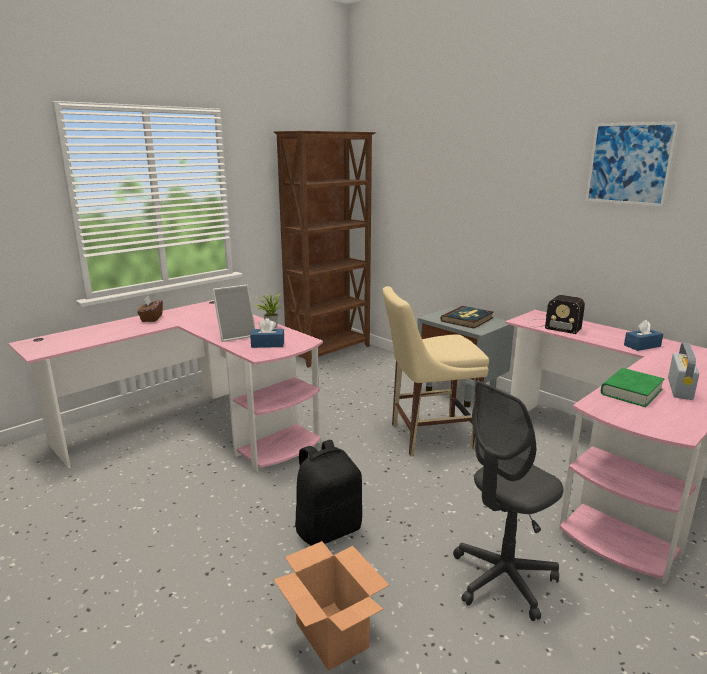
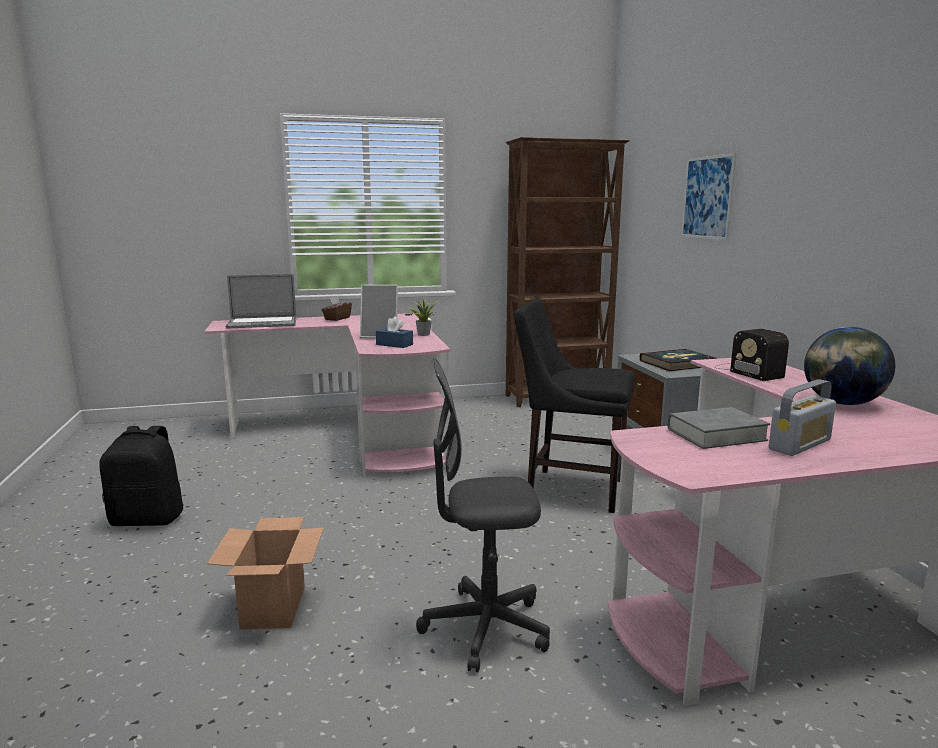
camera: 30 degrees right, 5 degrees down
(81, 338) = (262, 323): none -> laptop
(328, 529) = (370, 534): black backpack -> black backpack (148, 519)
(427, 436) = (570, 489): beige chair -> black chair
(629, 163) = (870, 144): picture -> picture (707, 197)
(631, 392) = (716, 435): green book -> grey book
(642, 346) = (842, 403): blue tissue box -> globe

